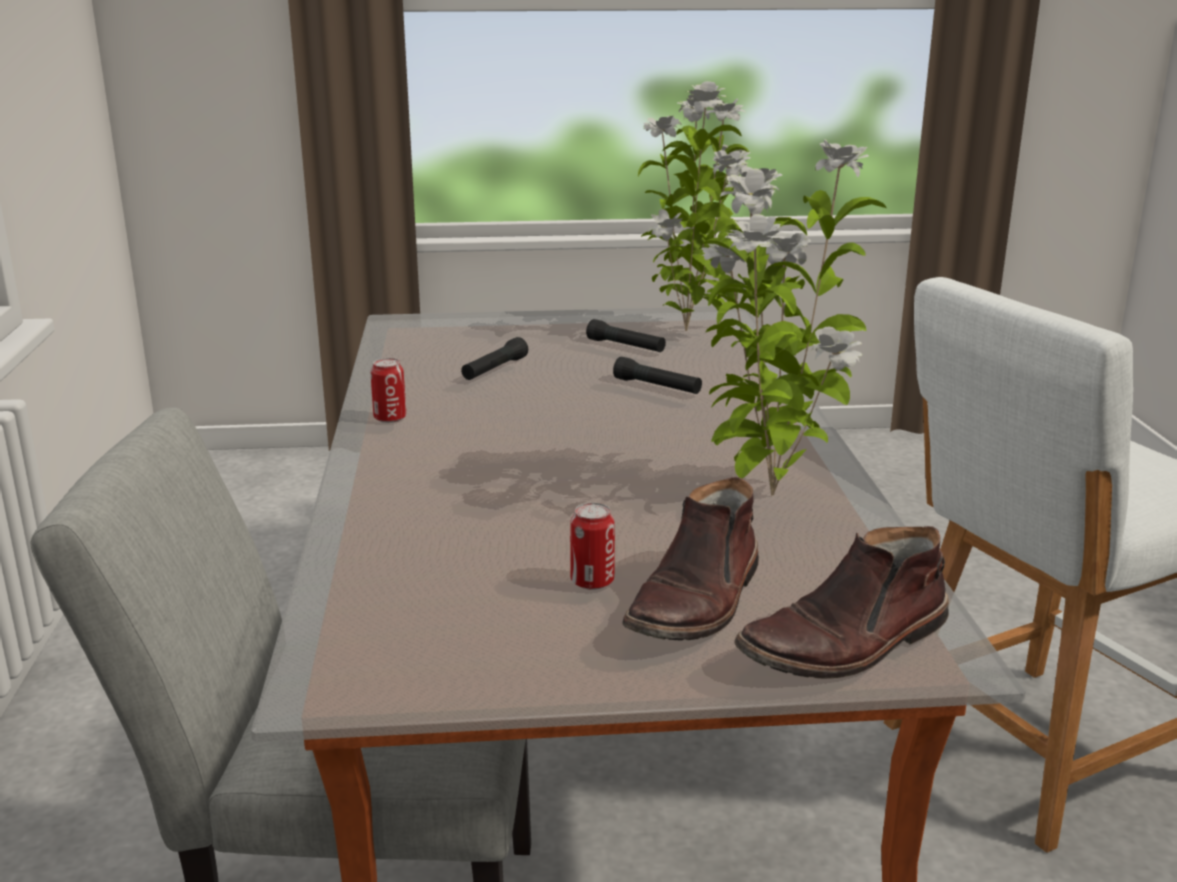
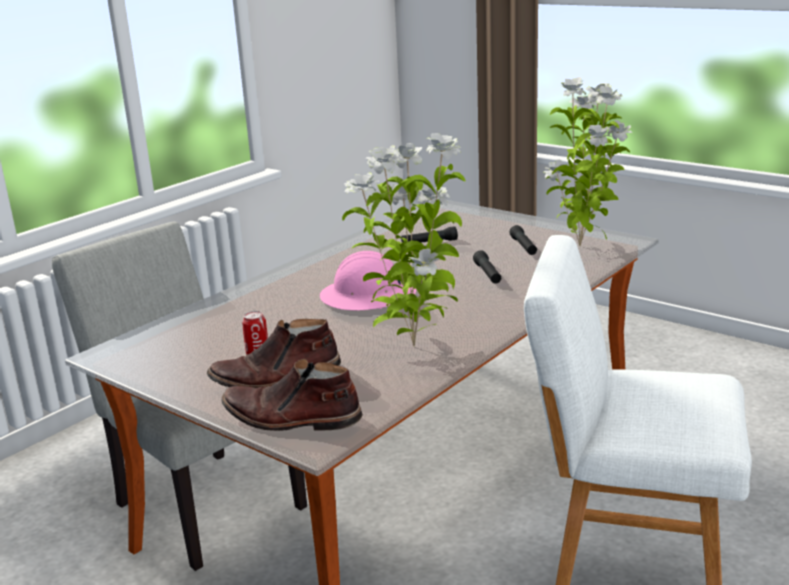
camera: 45 degrees right, 0 degrees up
(390, 418) = (334, 255): can -> none
(569, 456) = (368, 296): none -> pink hard hat

